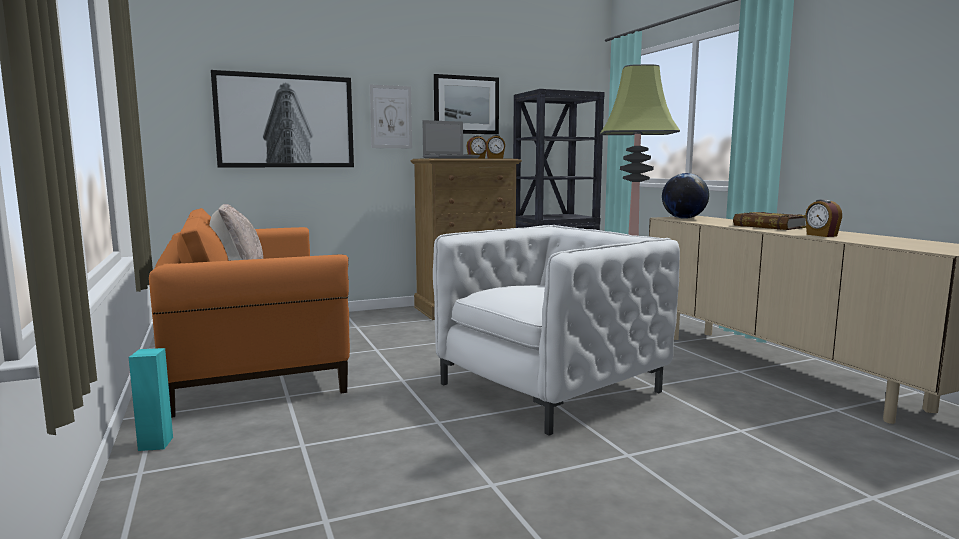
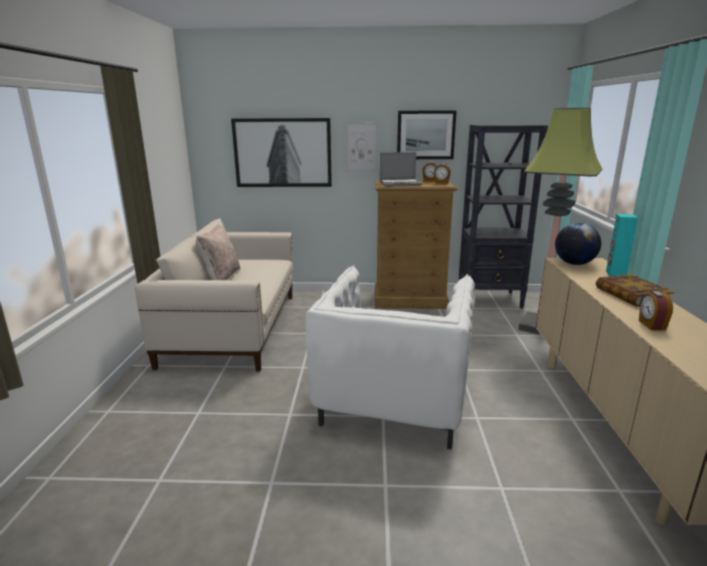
camera: 25 degrees right, 10 degrees up
(155, 444) = (131, 390): turquoise speaker -> turquoise speaker (615, 274)
(254, 359) = (234, 328): orange sofa -> beige sofa
(550, 388) = (394, 399): white armchair -> white armchair turned 120 degrees clockwise

